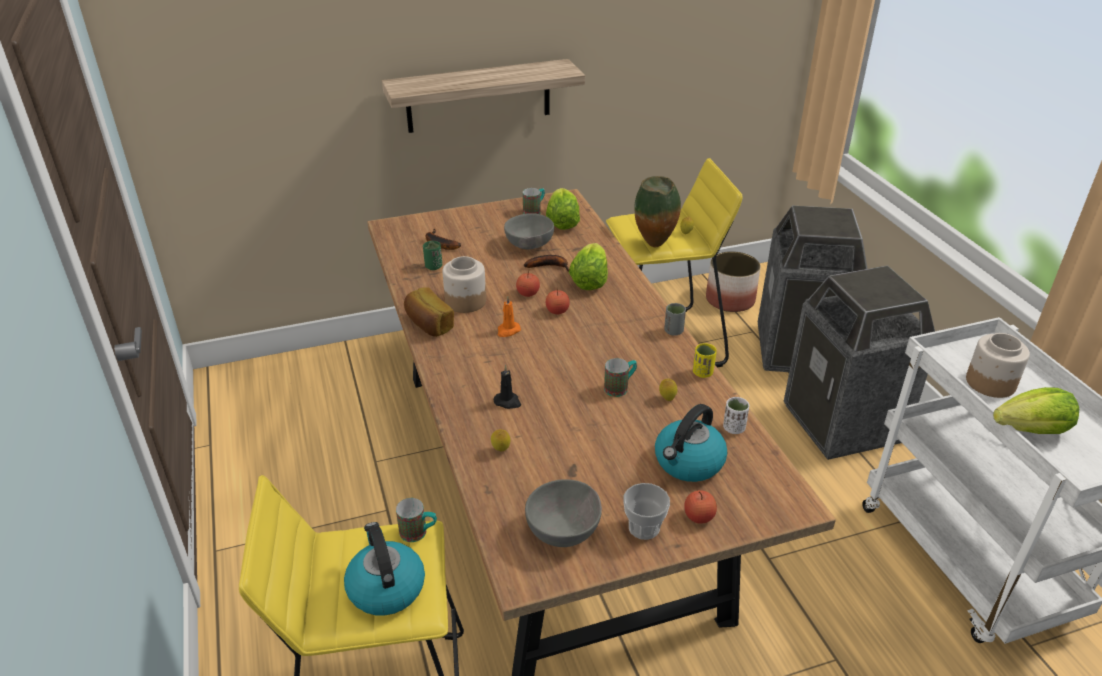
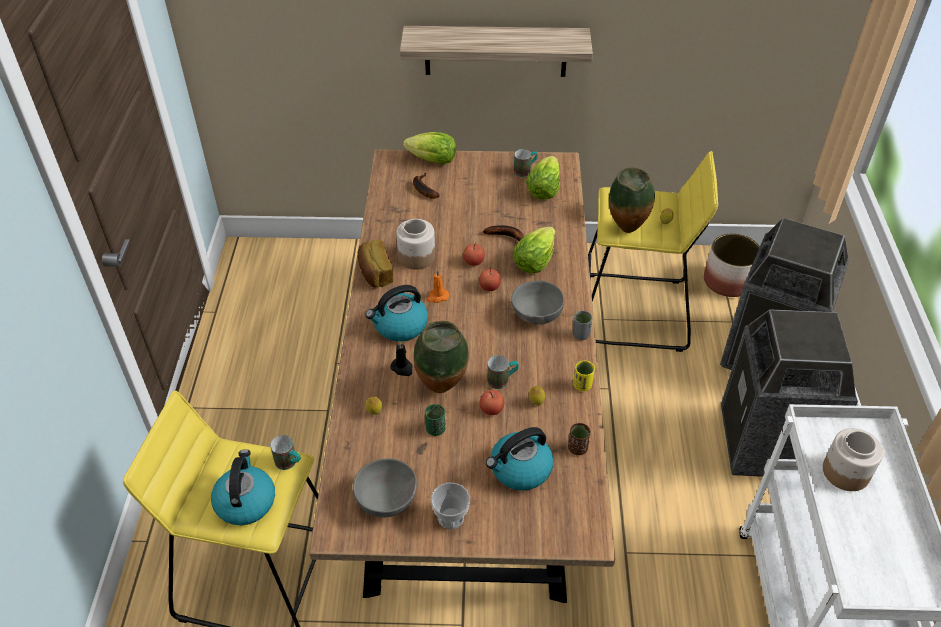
camera: 20 degrees right, 10 degrees up
(433, 266) = (407, 213): green cup -> green cup (435, 429)
(482, 365) = (400, 326): none -> kettle
(529, 246) = (500, 209): grey bowl -> grey bowl (535, 316)
(562, 409) = (442, 388): none -> vase
(699, 517) = (500, 522): apple -> apple (491, 409)
(734, 428) = (577, 448): white cup -> brown cup
(1032, 430) = (851, 533): lettuce -> lettuce (433, 160)

